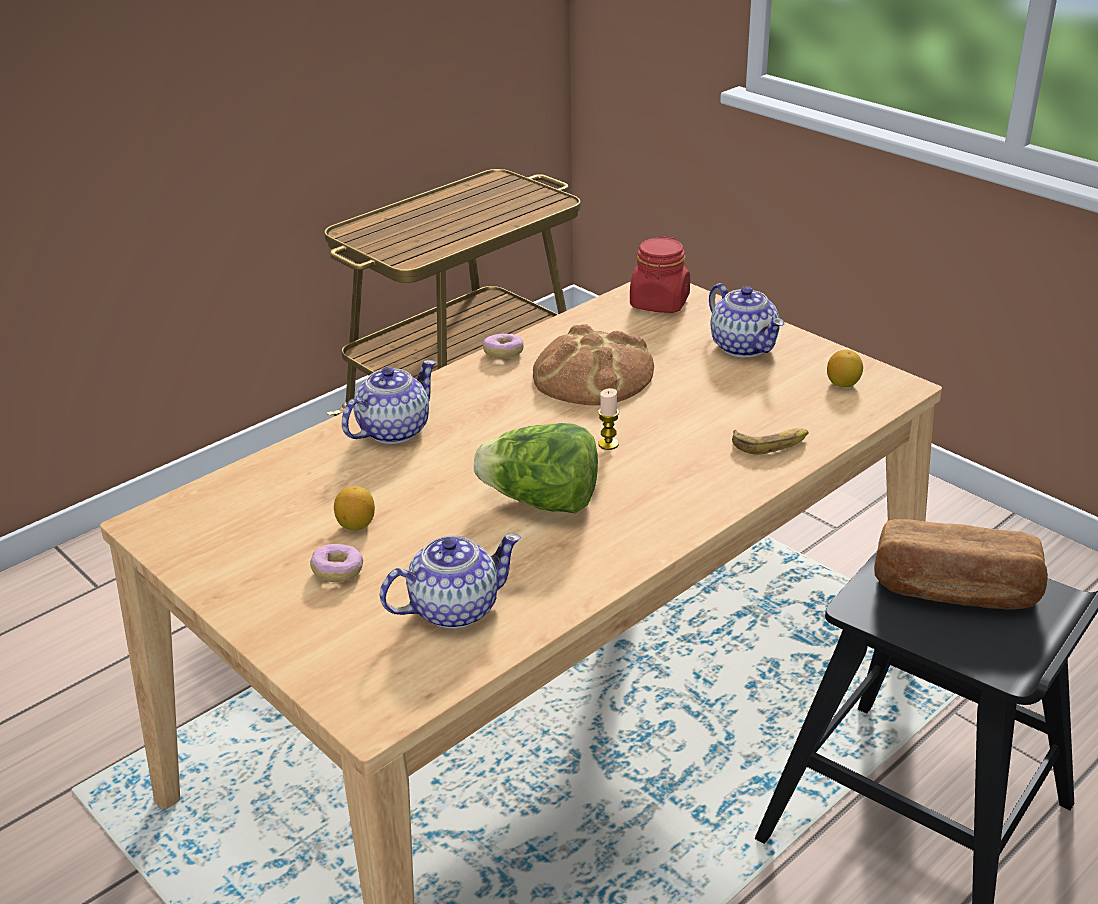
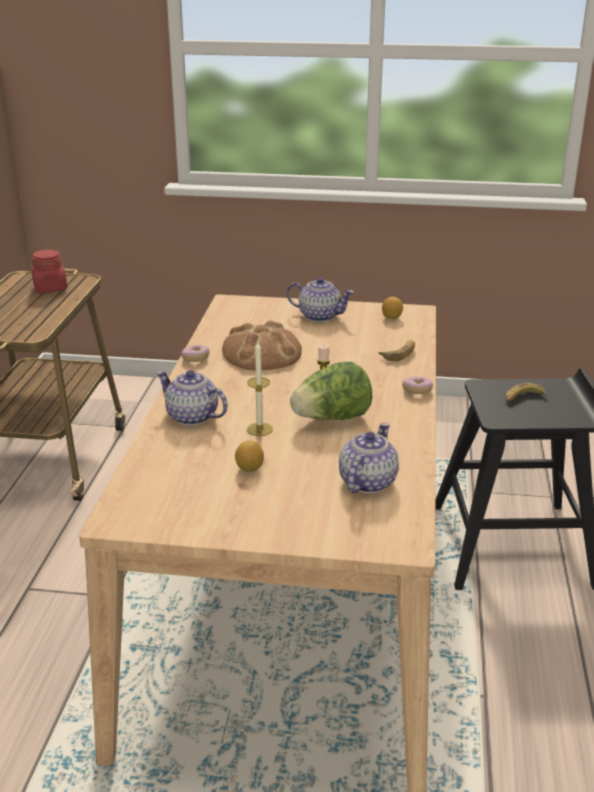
camera: 40 degrees left, 5 degrees down
(338, 572) = (277, 494): donut -> donut (417, 391)
(392, 431) = (192, 417): teapot -> teapot turned 60 degrees counterclockwise
(439, 479) = (259, 429): none -> candle
(659, 303) = (244, 309): red jar -> red jar (50, 288)
(954, 592) = (523, 398): bread -> banana

